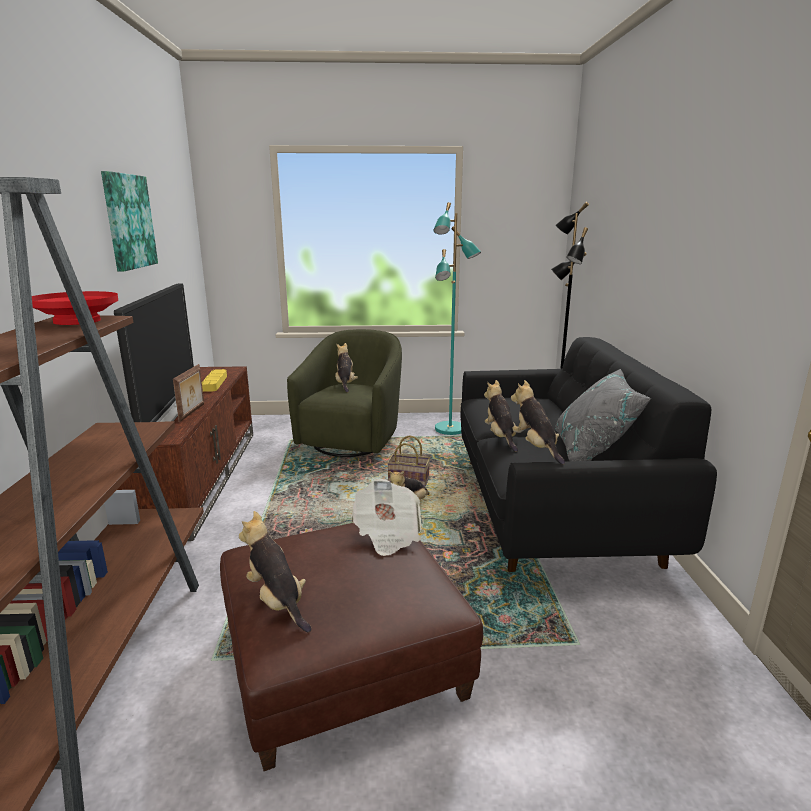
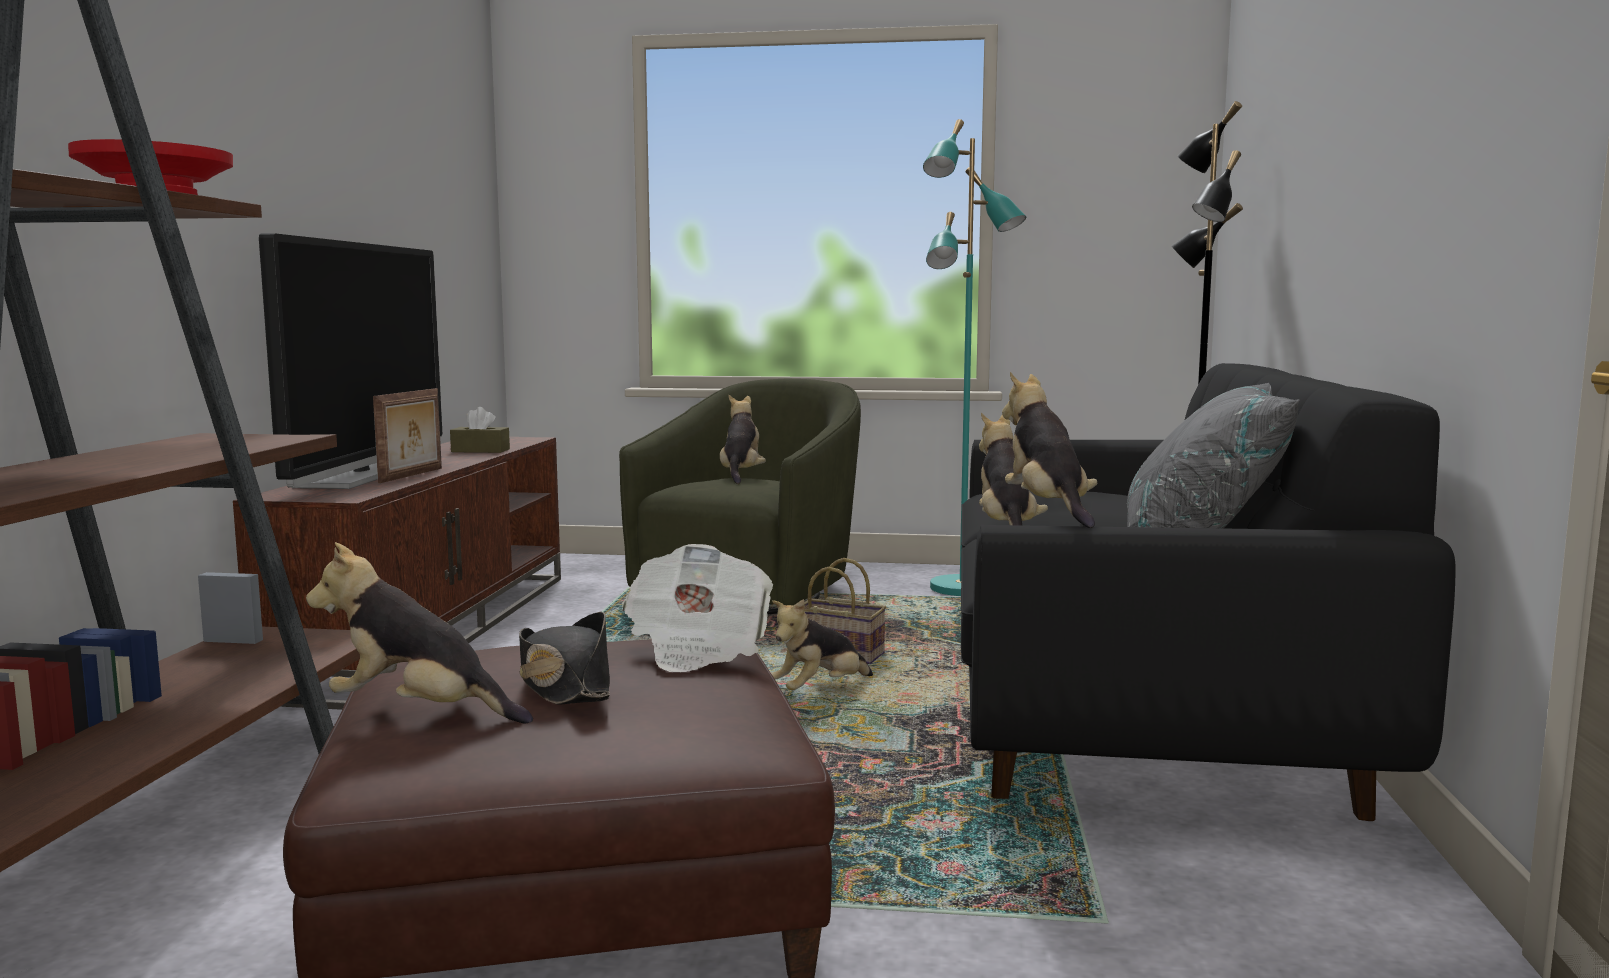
camera: 10 degrees right, 10 degrees down
(128, 221) = (338, 125): picture -> none
(214, 383) = (480, 450): yellow tray -> brown tissue box
(277, 601) = (420, 713): plush toy -> plush toy turned 45 degrees counterclockwise
(339, 572) = (565, 685): none -> black hat

